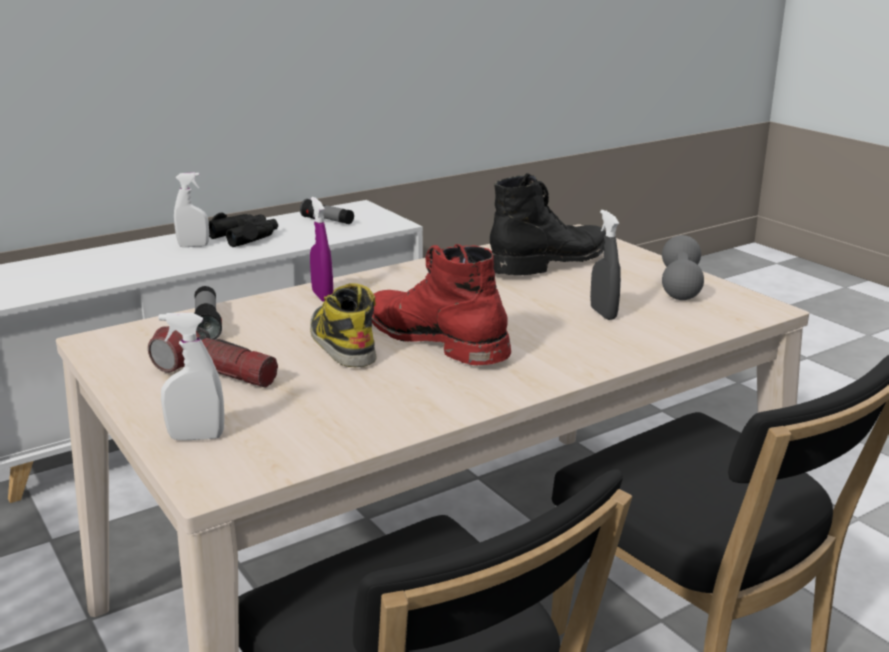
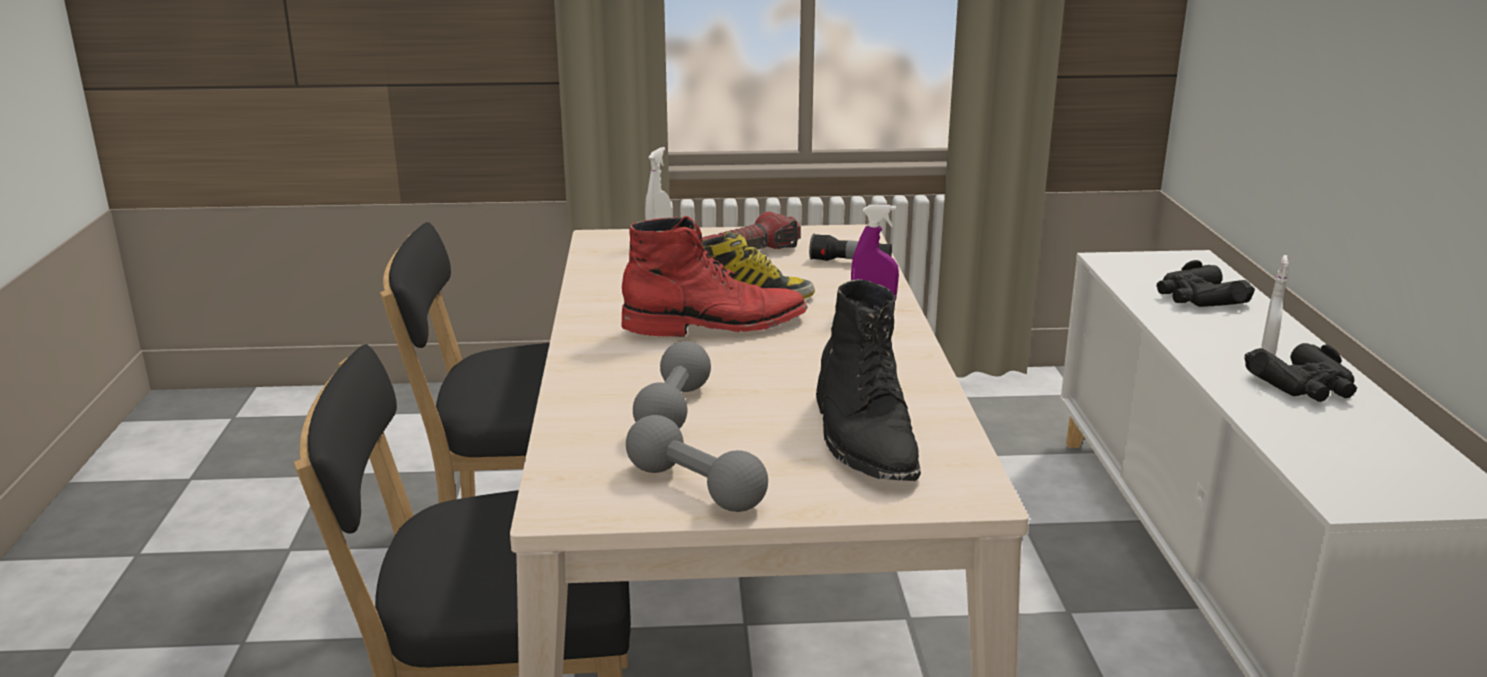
camera: 120 degrees right, 0 degrees up
(82, 268) = (1198, 298): none -> black binoculars
(327, 221) = (1376, 452): flashlight -> none
(603, 313) = (673, 410): grey spray bottle -> grey dumbbell

